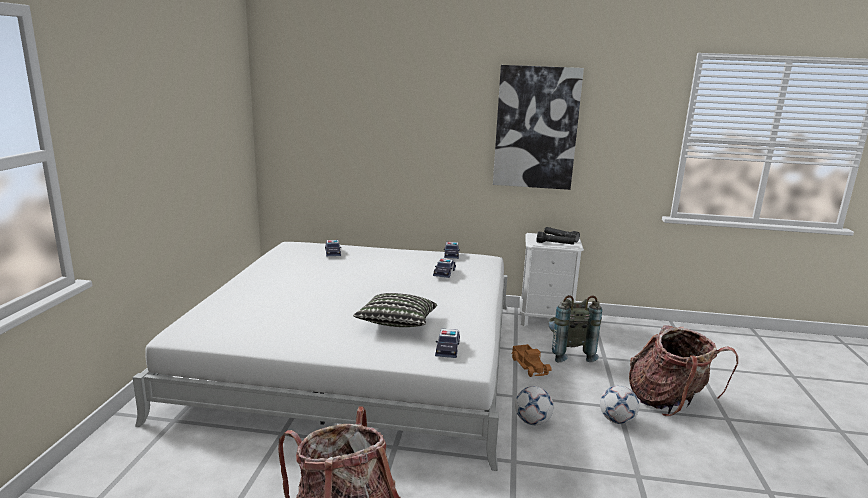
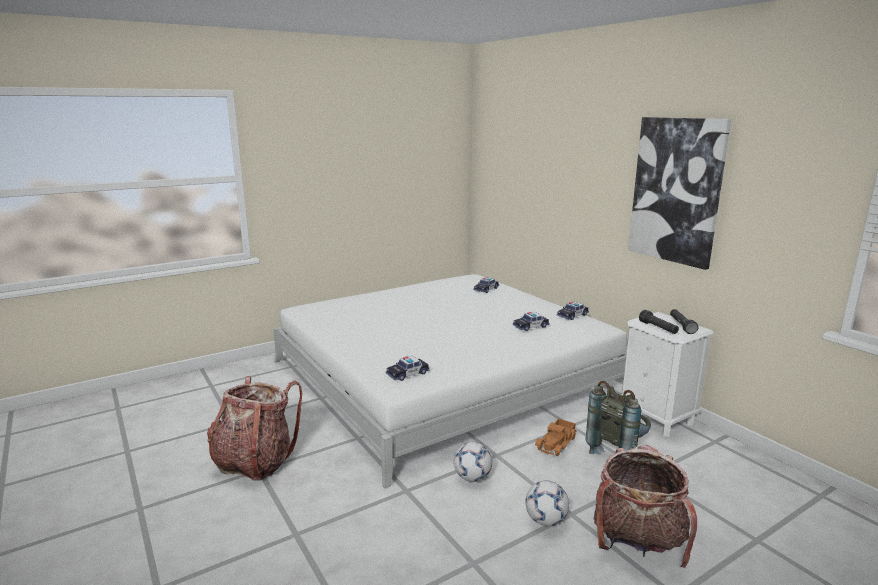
camera: 50 degrees right, 0 degrees up
(396, 324) = (415, 347): pillow -> none

